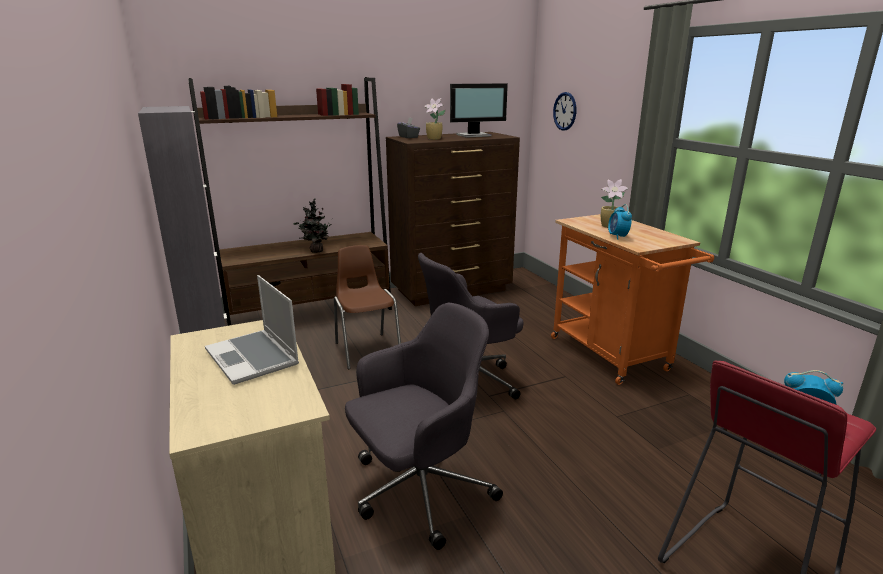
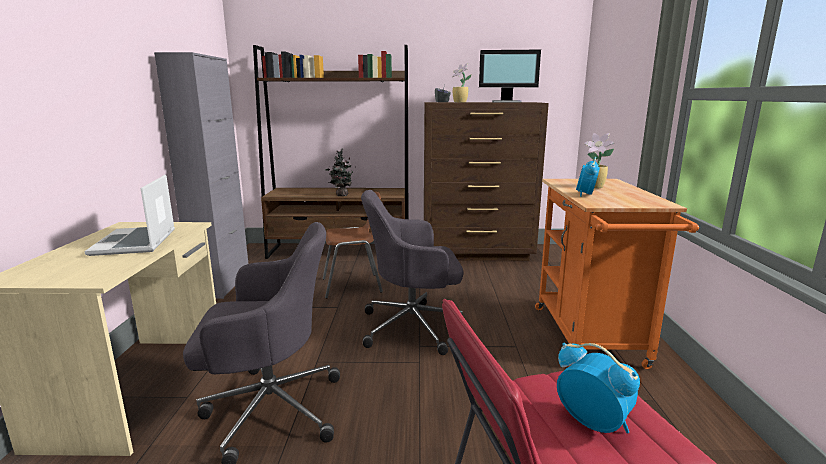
camera: 25 degrees right, 5 degrees down
(367, 350) = (353, 285): brown chair -> brown chair turned 75 degrees clockwise
(565, 111) = (605, 78): wall clock -> none

